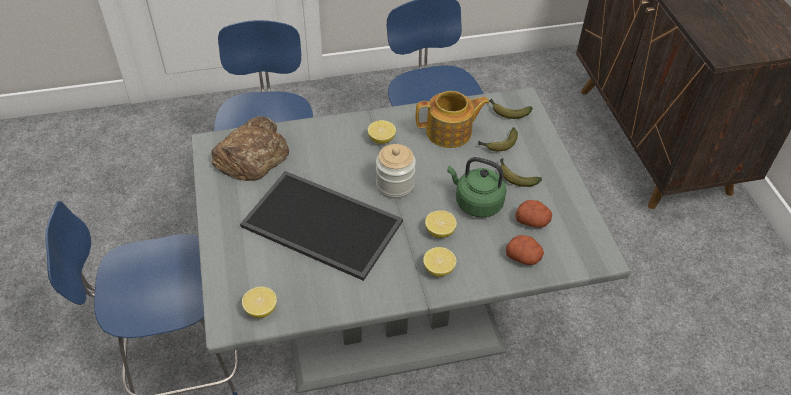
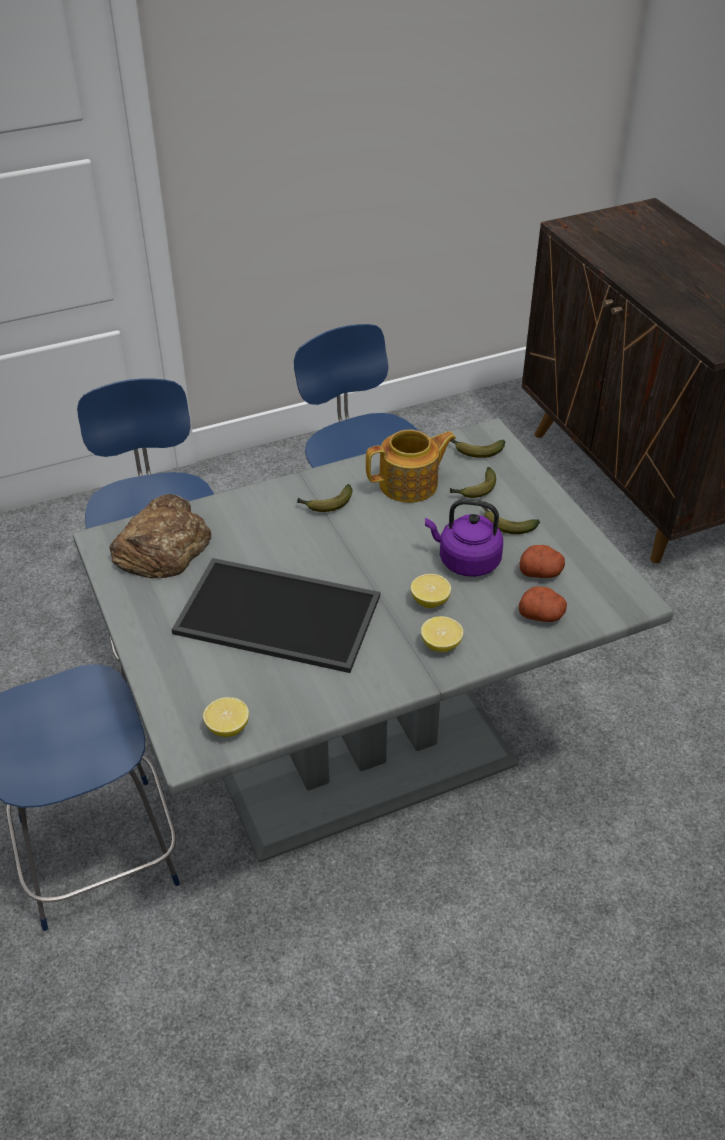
camera: 10 degrees left, 5 degrees down
(381, 139) = (325, 504): lemon -> banana
(395, 185) = (358, 556): jar -> none
(476, 202) = (465, 561): green kettle -> purple kettle

